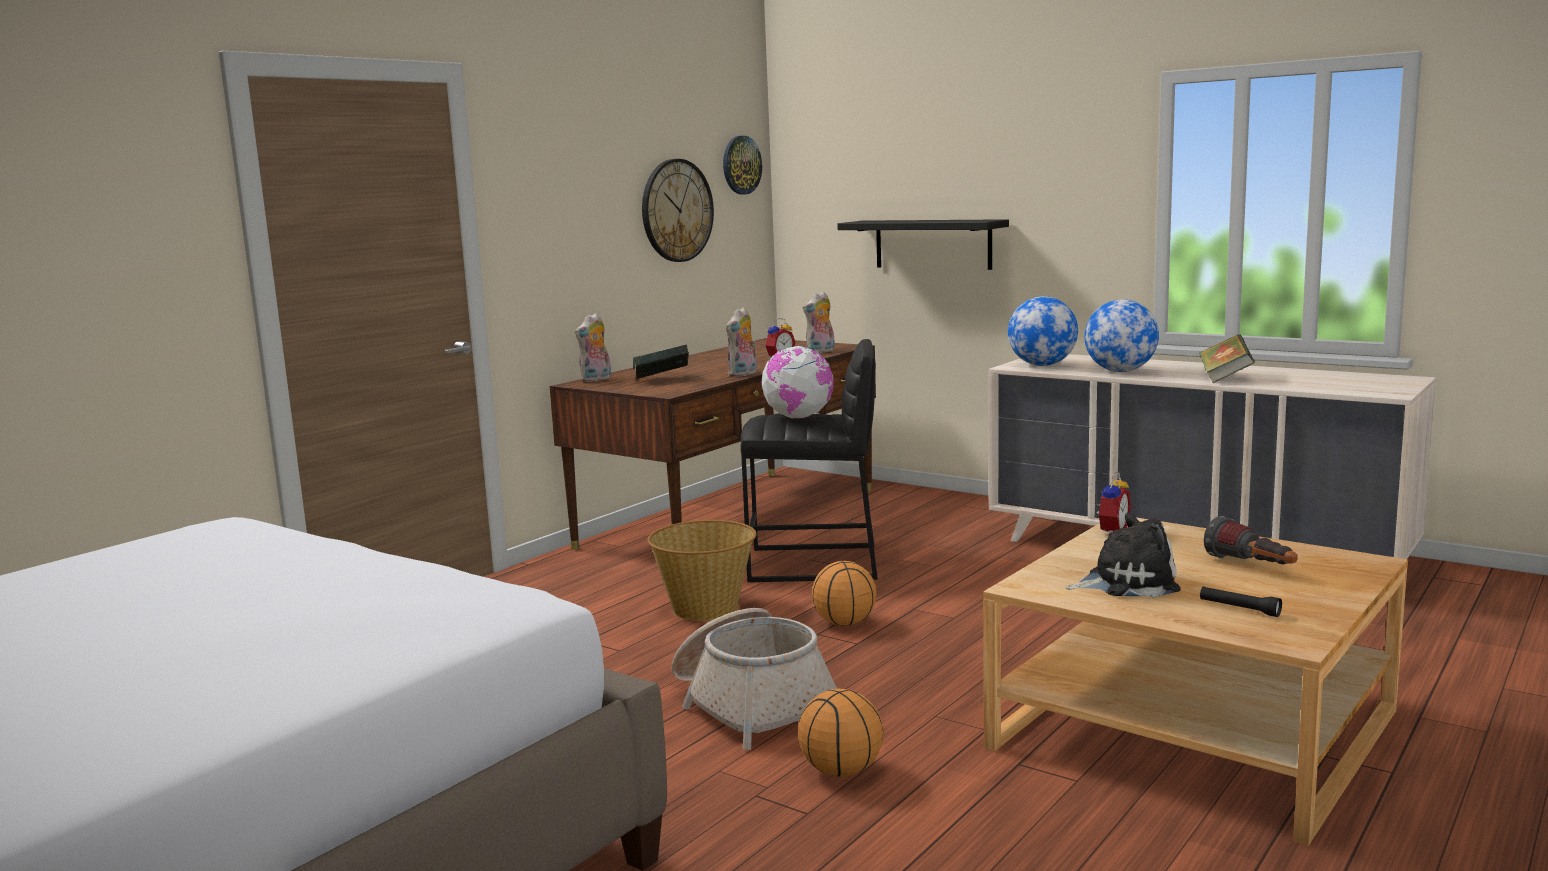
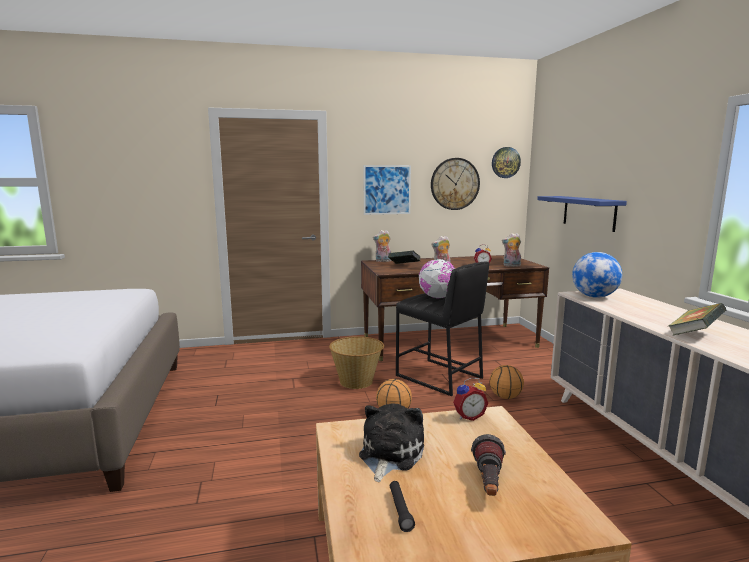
camera: 40 degrees right, 0 degrees up
(576, 230) = (387, 190): none -> picture
(752, 704) = (284, 436): basket -> none
(840, 771) = (246, 489): basketball -> basketball (505, 397)
(933, 244) = (589, 212): black shelf -> blue shelf
(1120, 371) = (632, 311): globe -> none
(1126, 583) = (389, 454): plush toy -> plush toy turned 105 degrees counterclockwise

